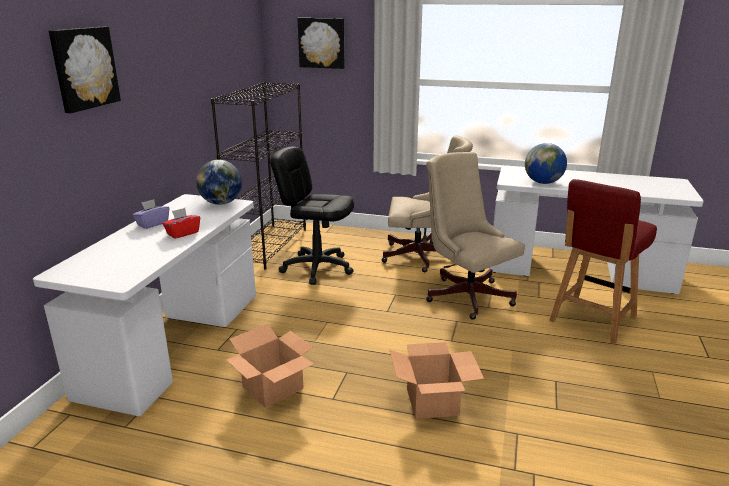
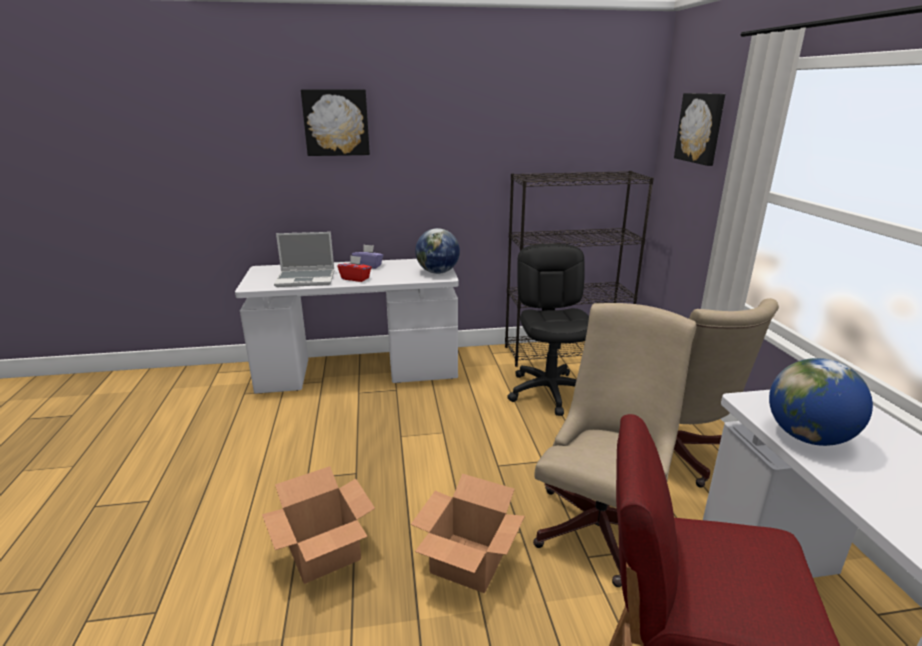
camera: 65 degrees right, 0 degrees up
(145, 254) = (306, 279): none -> laptop
(273, 387) = (313, 438): cardboard box -> cardboard box (469, 562)

